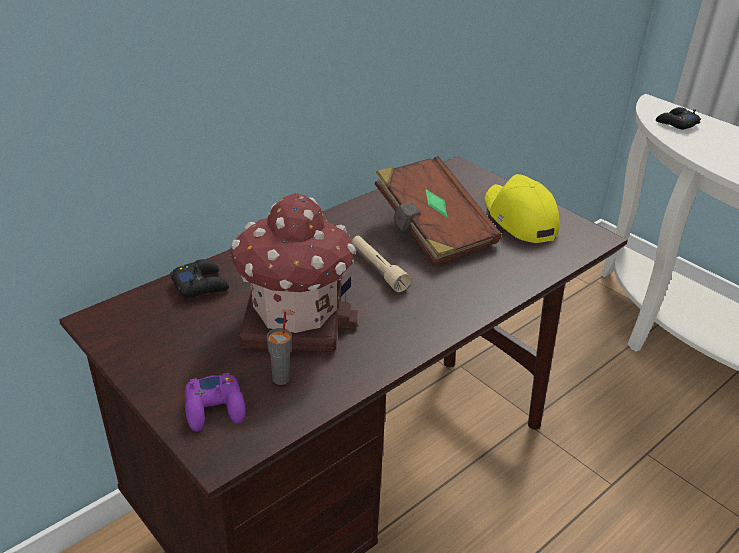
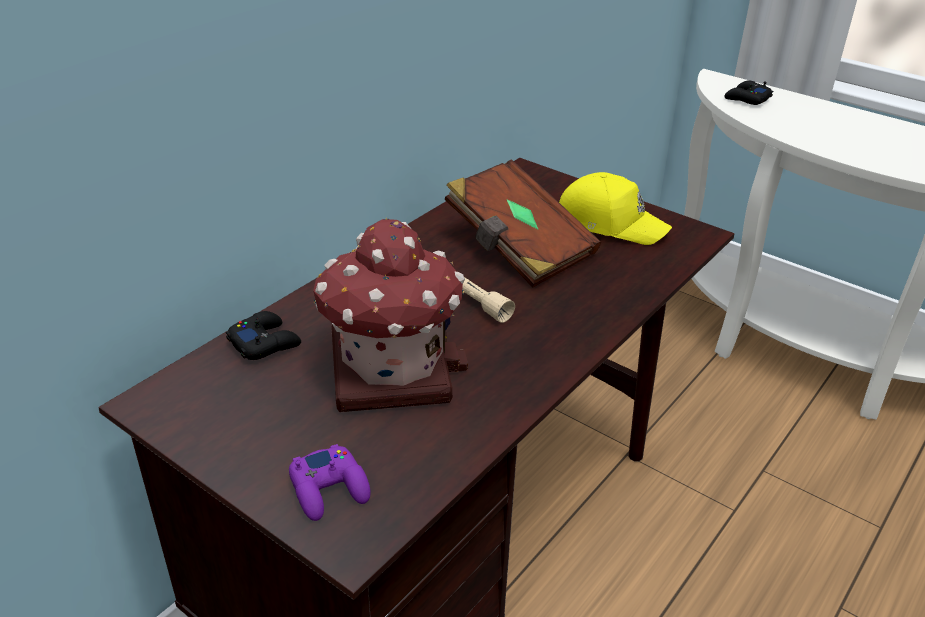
camera: 10 degrees left, 0 degrees up
(282, 378) = (398, 442): grey cup -> none
(518, 219) = (610, 223): yellow cap -> yellow cap turned 150 degrees clockwise

